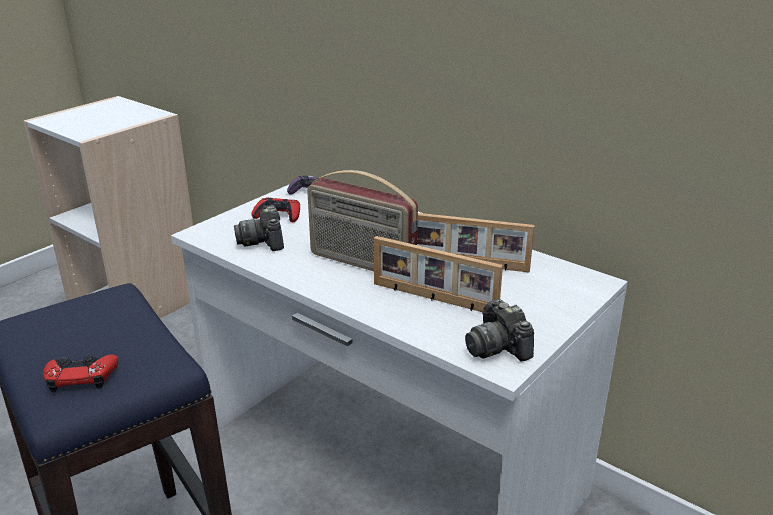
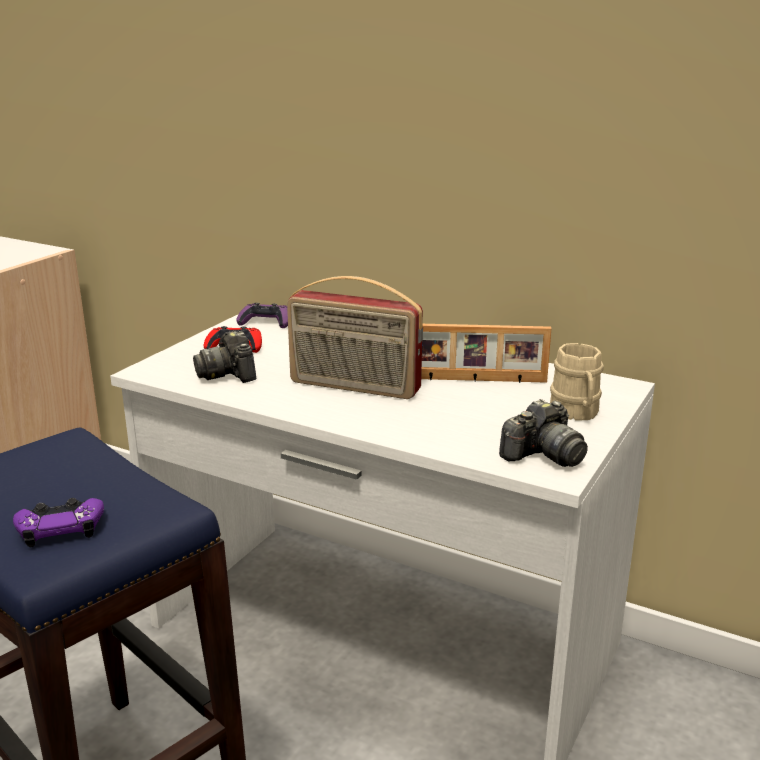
camera: 10 degrees left, 5 degrees down
(81, 377) = (60, 528): red game controller -> purple game controller
(433, 299) = (452, 415): picture frame -> none
(498, 347) = (543, 455): camera -> camera turned 90 degrees counterclockwise
(543, 306) = (576, 413): none -> beige mug

